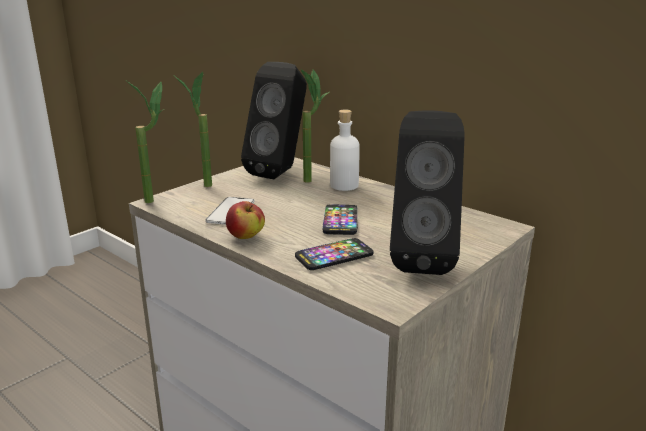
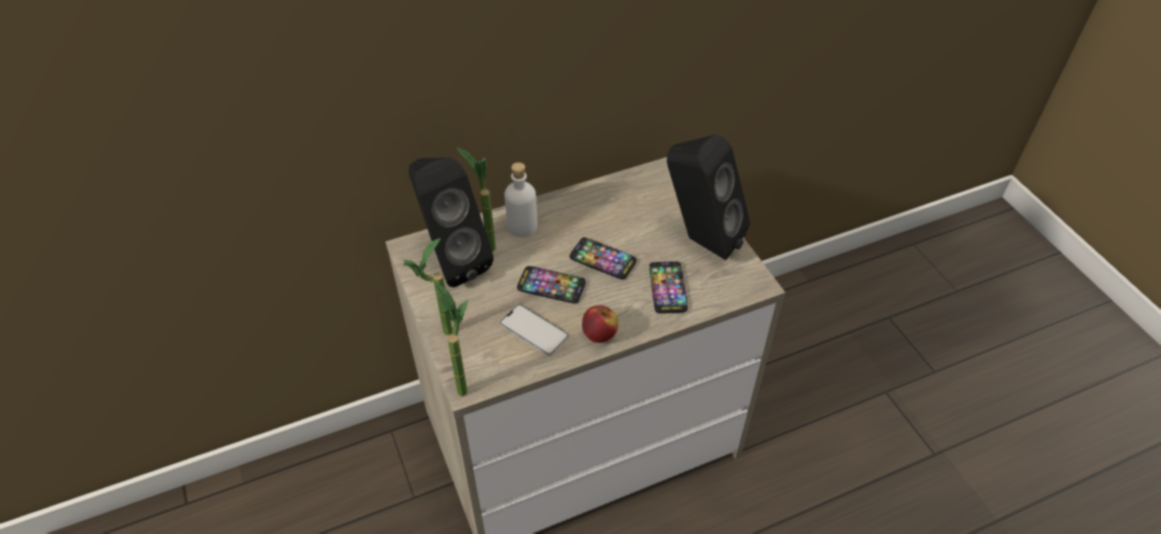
camera: 65 degrees left, 25 degrees up
(287, 208) = (551, 286): none -> phone

